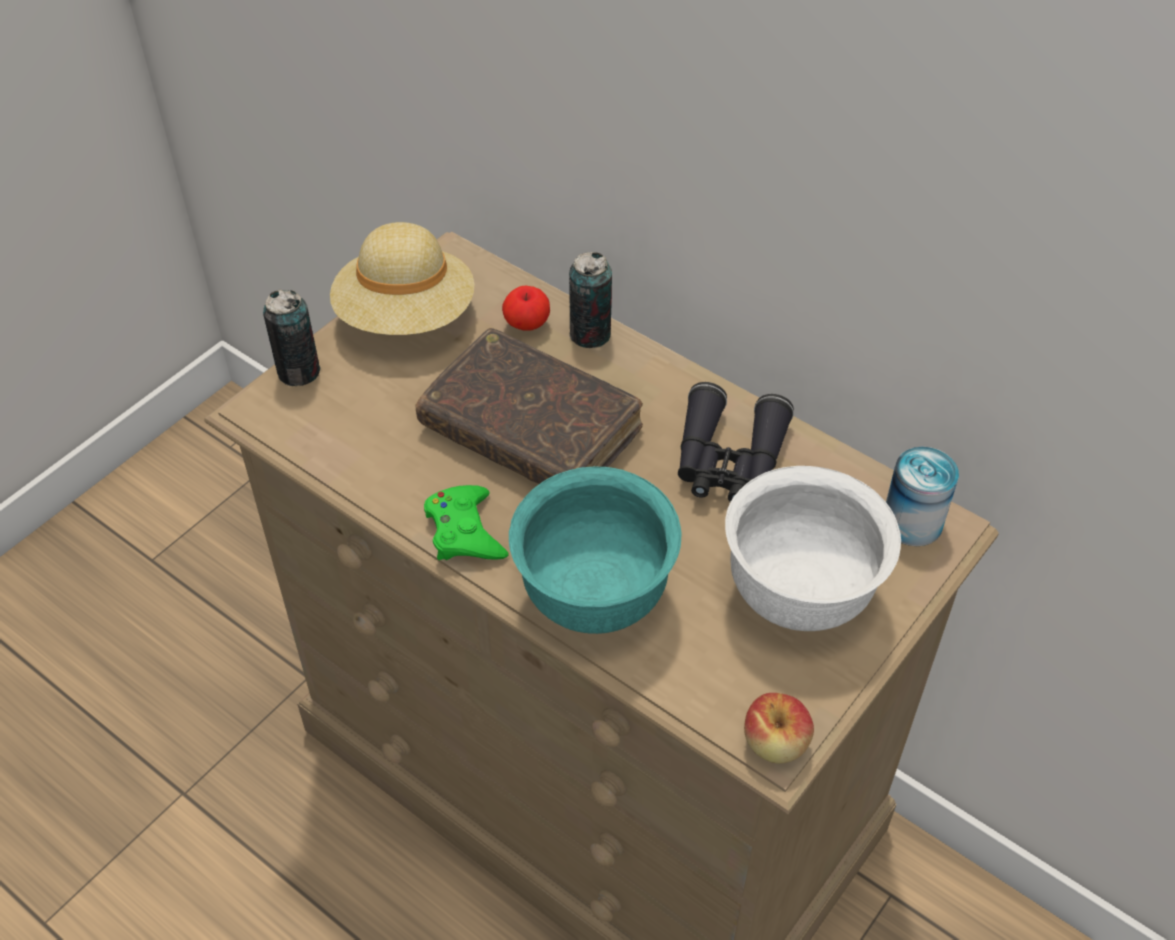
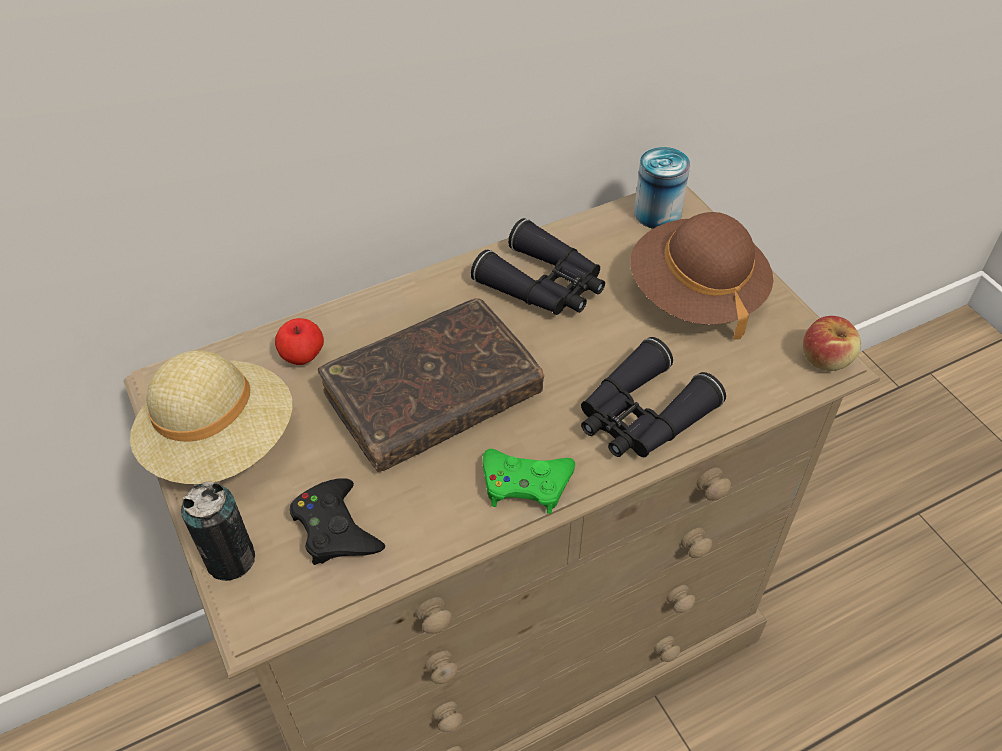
camera: 65 degrees left, 0 degrees up
(356, 422) = (336, 529): none -> black game controller
(590, 334) = (347, 318): can -> none
(594, 596) = (641, 416): turquoise bowl -> black binoculars
(800, 594) = (695, 295): white bowl -> brown hat

